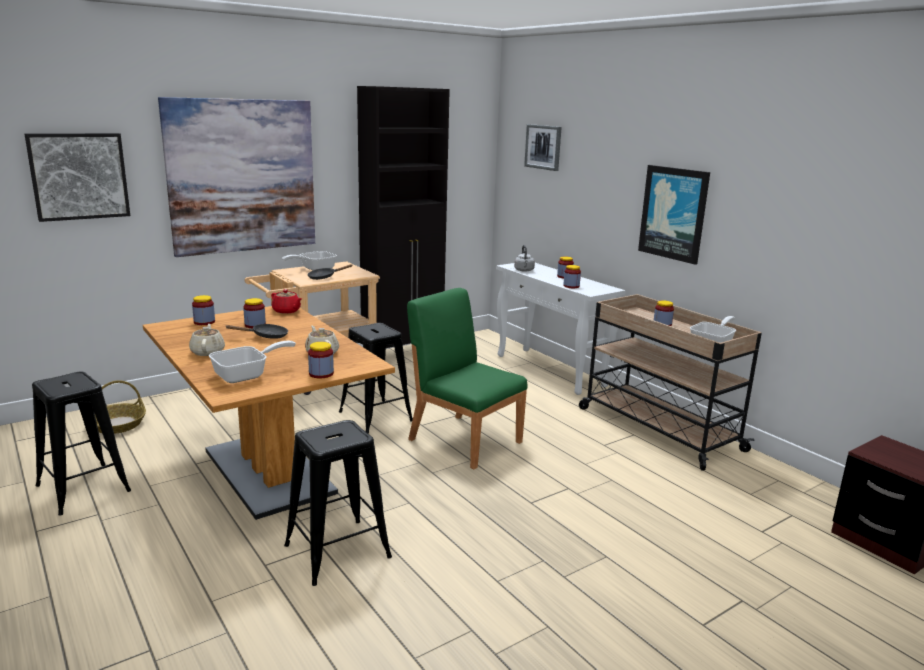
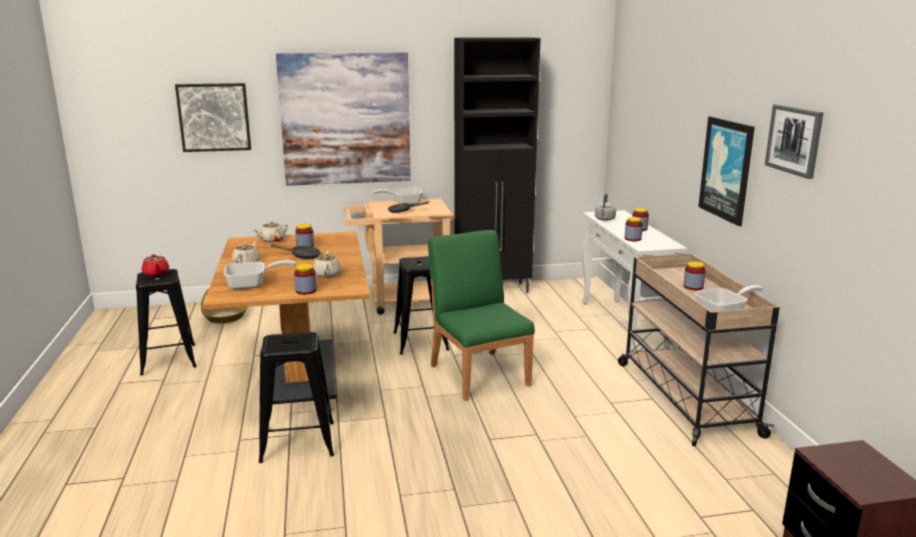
camera: 25 degrees right, 0 degrees up
(204, 322) = (272, 240): jar -> beige teapot
(287, 311) = (343, 237): red teapot -> red teapot (156, 274)
(543, 147) = (639, 94): picture -> picture (794, 140)

